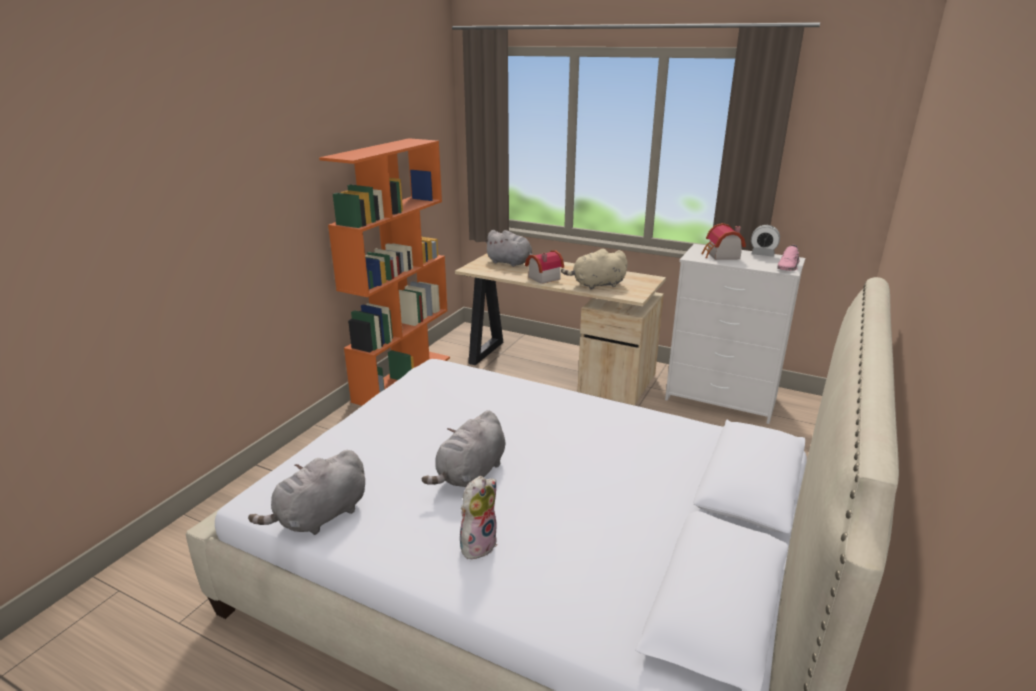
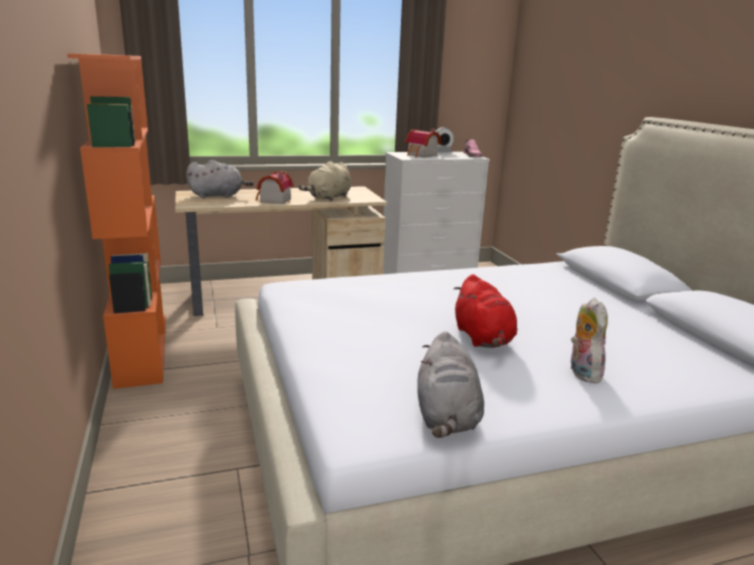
camera: 45 degrees left, 5 degrees down
(470, 474) = (483, 339): grey plush toy -> red plush toy

